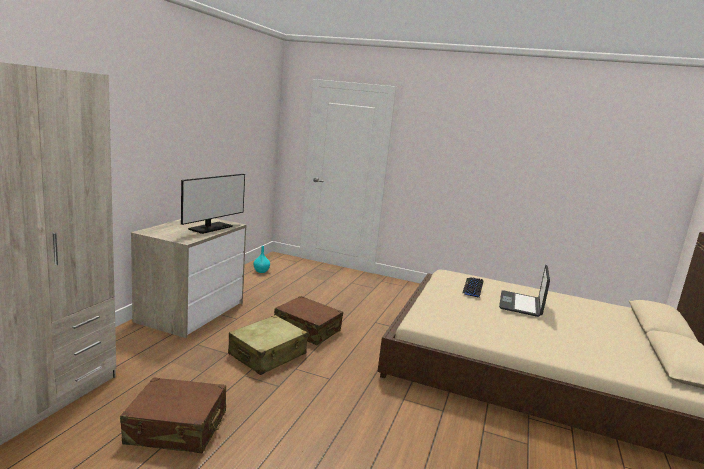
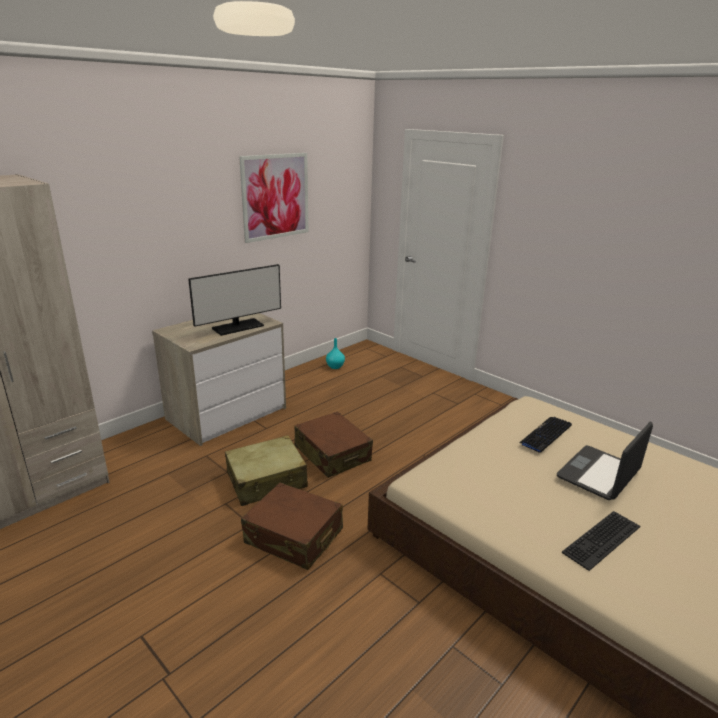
camera: 25 degrees right, 10 degrees up
(177, 428) = (121, 554): brown suitcase -> brown suitcase (294, 536)
(222, 121) = (275, 196): none -> picture
(552, 337) = (603, 541): none -> keyboard

